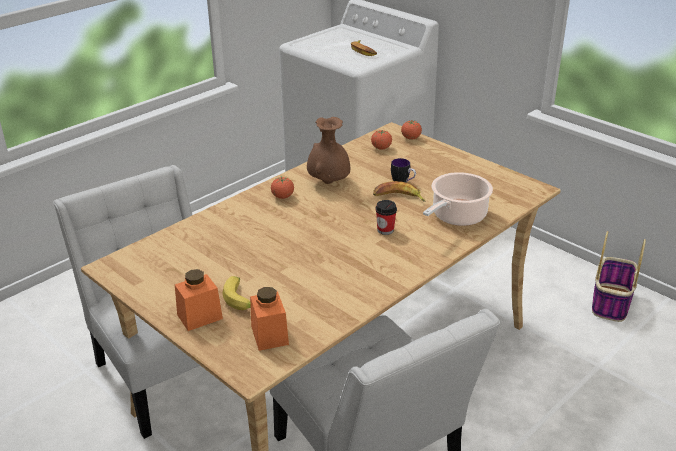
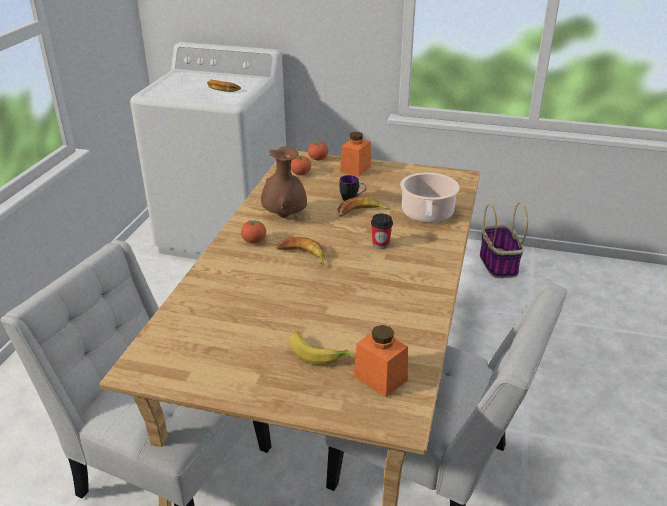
camera: 30 degrees left, 0 degrees up
(199, 316) = (292, 386): orange jar -> orange jar (355, 169)
(309, 220) = (302, 255): none -> banana

